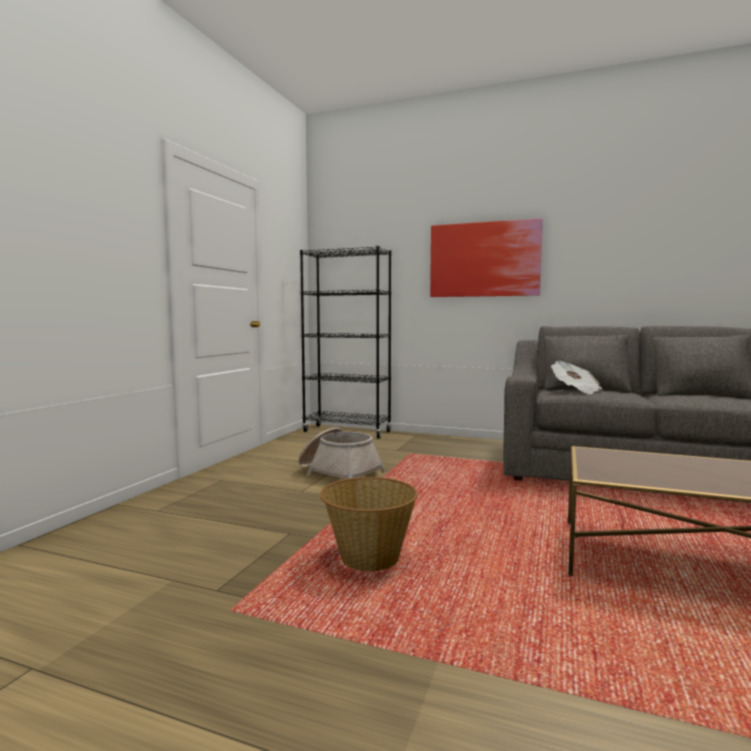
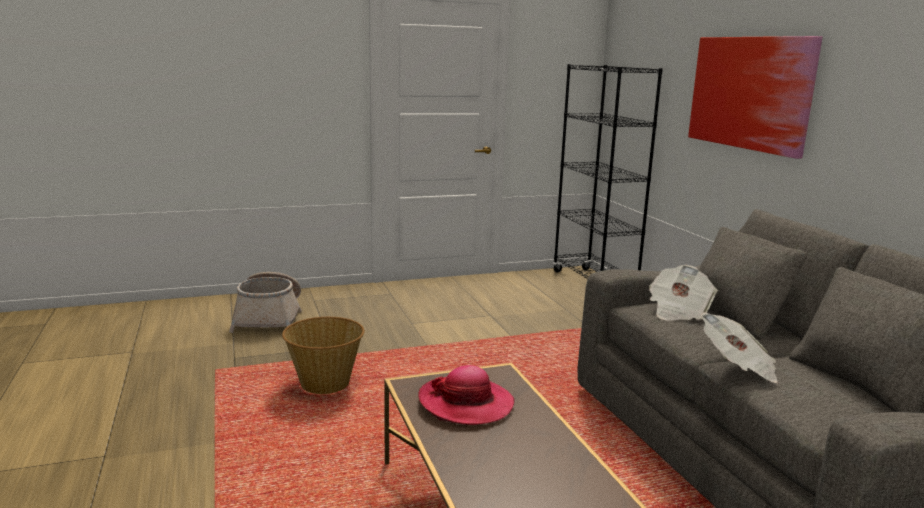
camera: 50 degrees right, 10 degrees up
(339, 472) = (475, 320): basket -> basket (269, 318)
(647, 469) = (466, 403): none -> hat
(680, 399) = (737, 367): none -> newspaper

